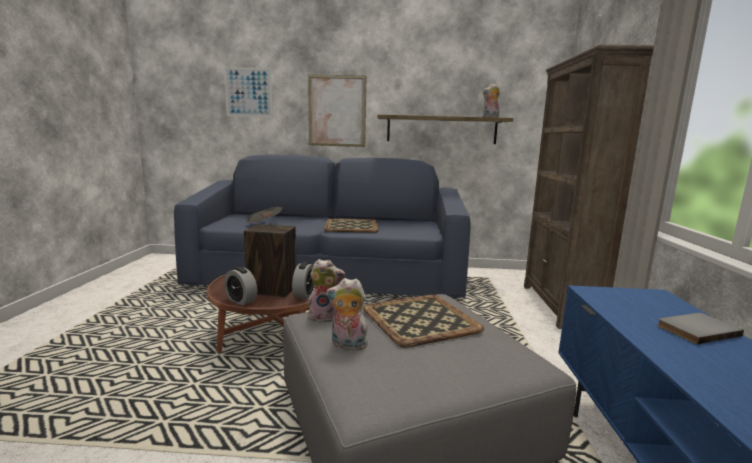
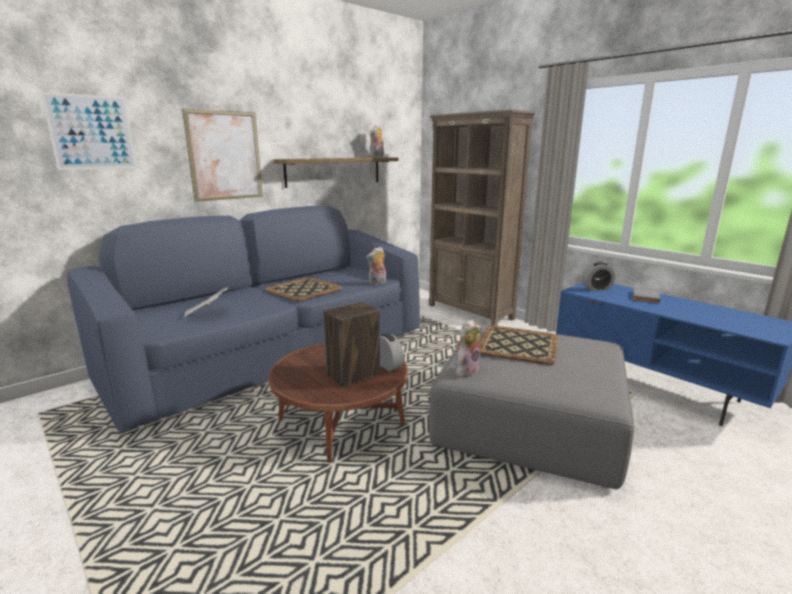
camera: 45 degrees left, 5 degrees up
(241, 300) = (356, 394): alarm clock -> alarm clock (597, 288)
(347, 345) = (529, 378): plush toy -> plush toy (377, 283)

